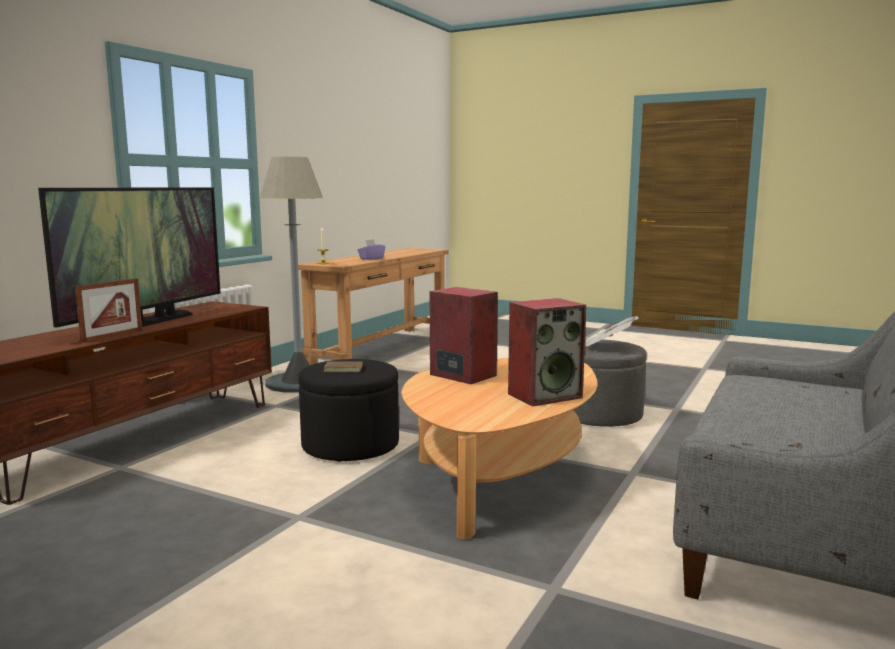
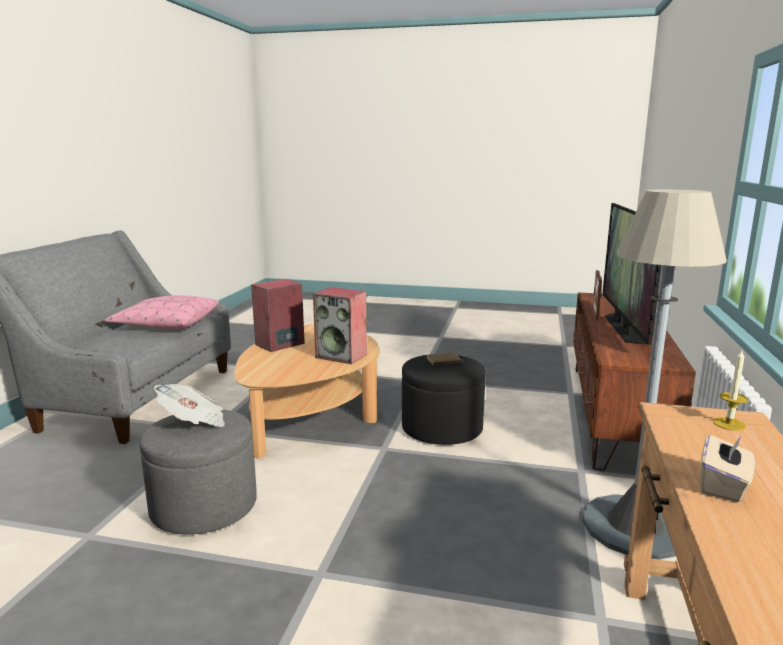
camera: 165 degrees right, 5 degrees up
(371, 259) = (723, 486): purple tissue box -> beige tissue box
(770, 423) = (165, 324): none -> pink pillow

